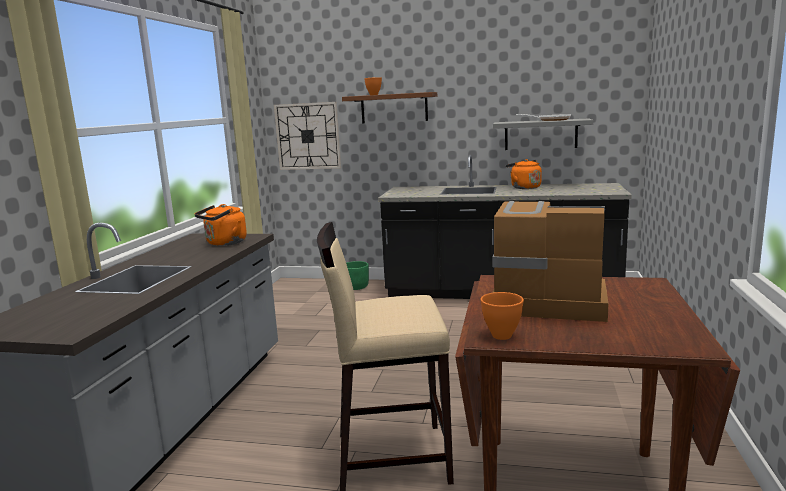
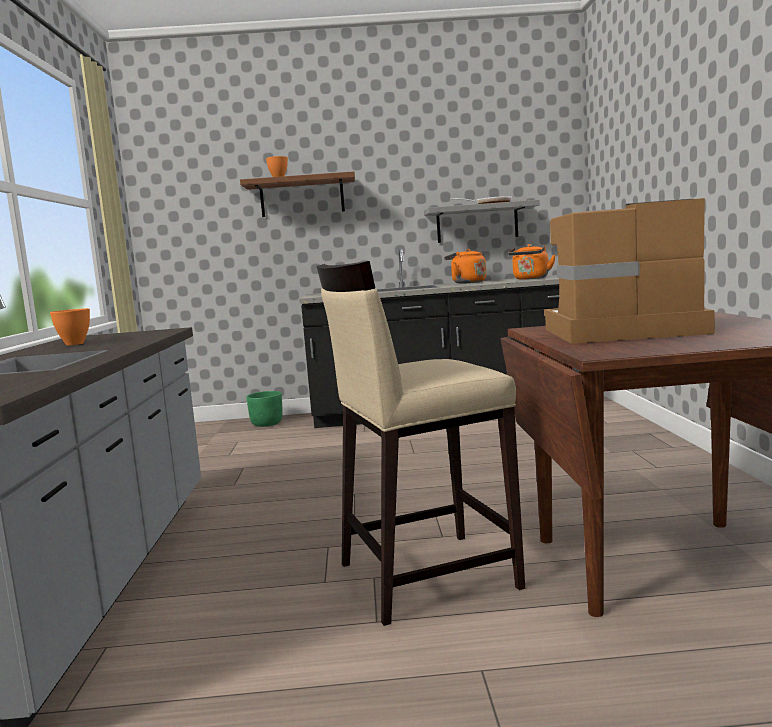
camera: 15 degrees left, 5 degrees down
(224, 243) = (131, 336): orange kettle -> orange kettle (530, 279)
(308, 136) = (190, 236): wall clock -> none
(501, 336) = (613, 351): orange bowl -> orange bowl (74, 344)

